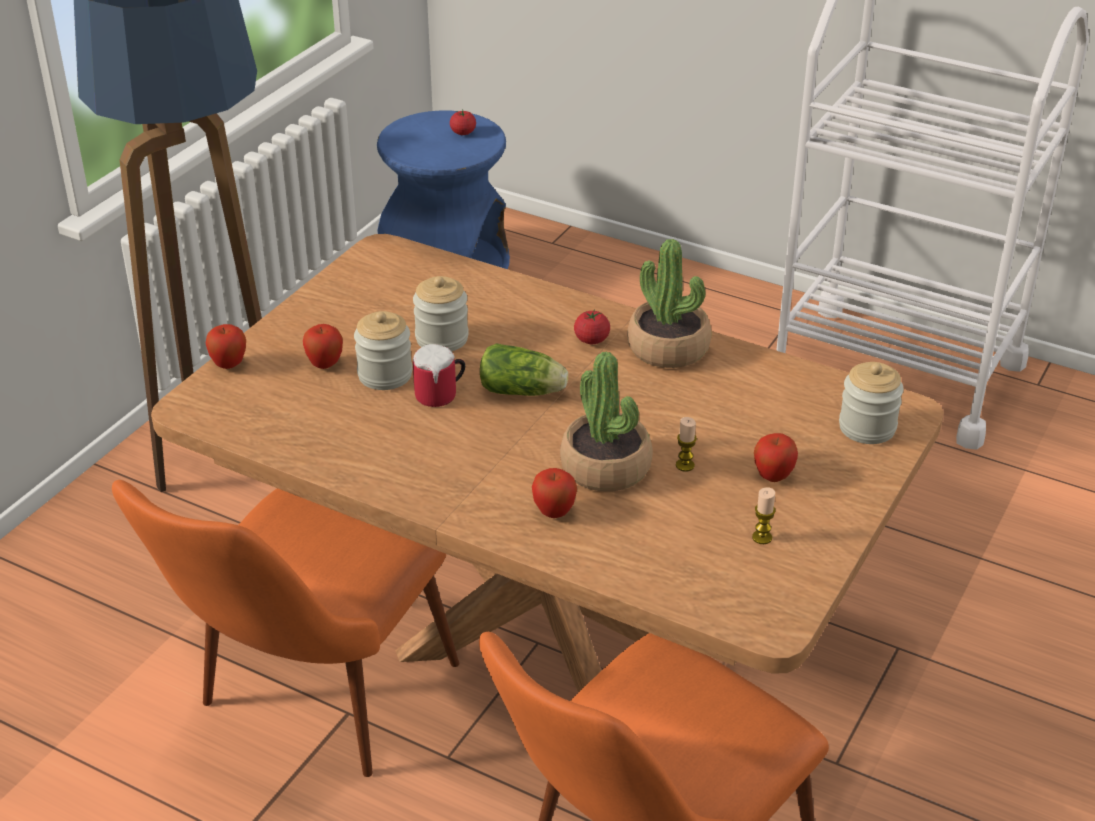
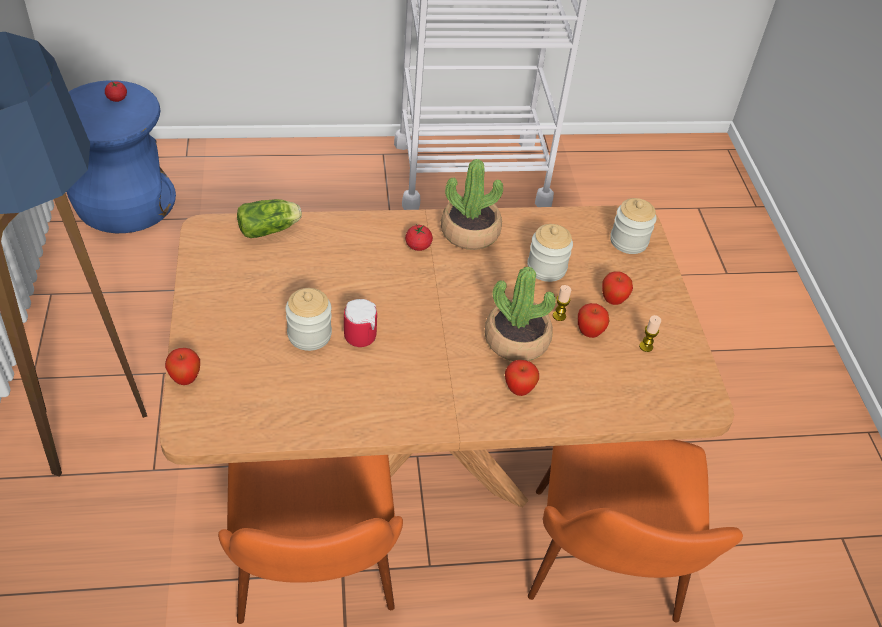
camera: 40 degrees left, 10 degrees up
(325, 365) = (258, 346): apple -> apple (589, 332)
(442, 338) = (320, 287): jar -> jar (546, 268)
(524, 391) = (414, 305): lettuce -> lettuce (271, 229)

